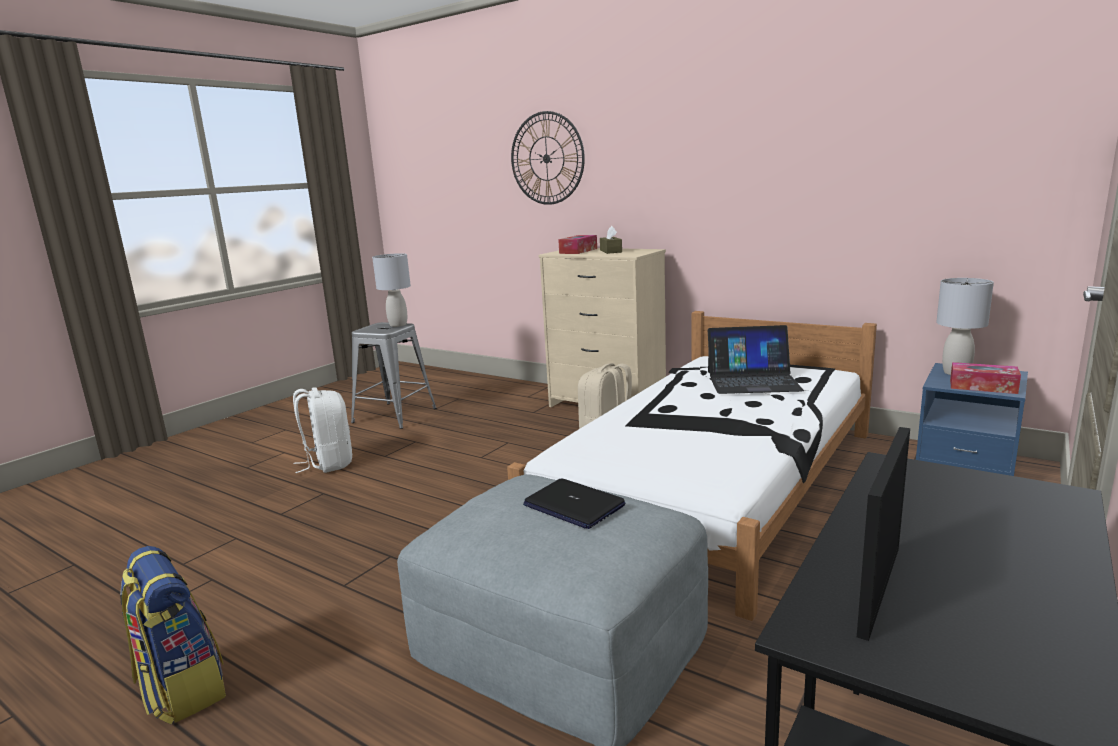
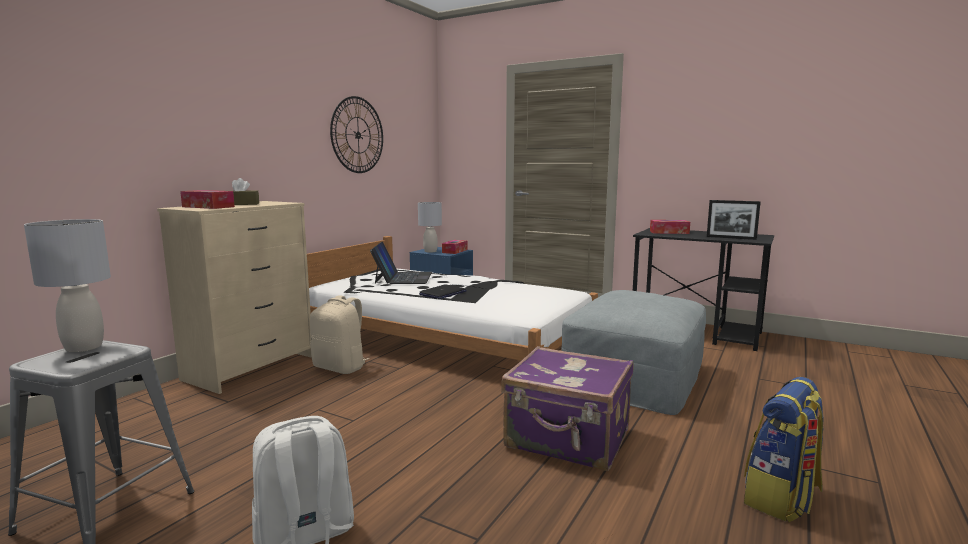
camera: 95 degrees left, 5 degrees down
(389, 559) = (568, 440): none -> purple suitcase
(546, 158) = (99, 94): wall clock -> wall clock (358, 135)
(573, 505) = (629, 296): laptop -> laptop (442, 293)
(967, 502) = (669, 232): none -> tissue box

